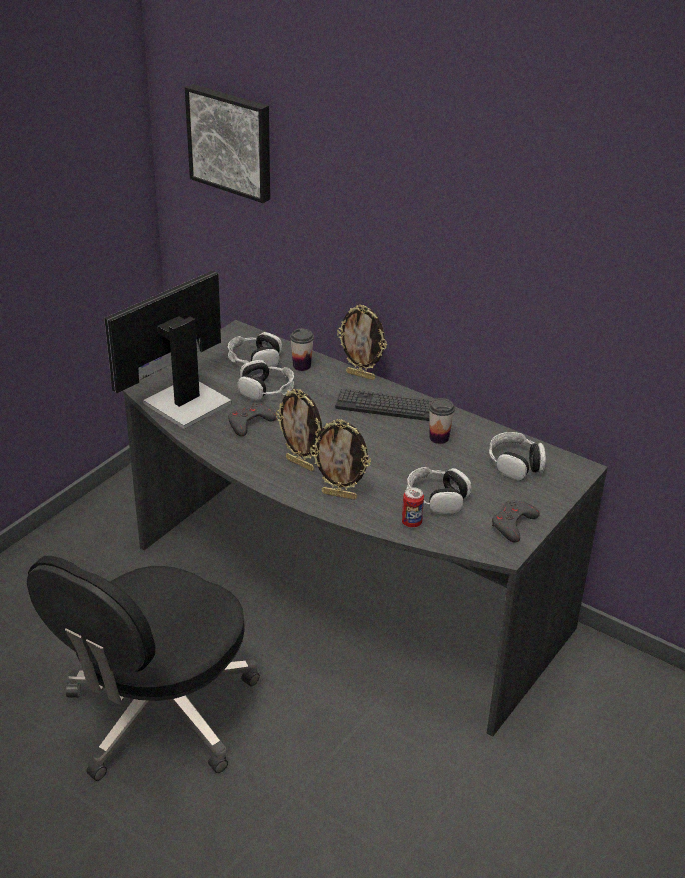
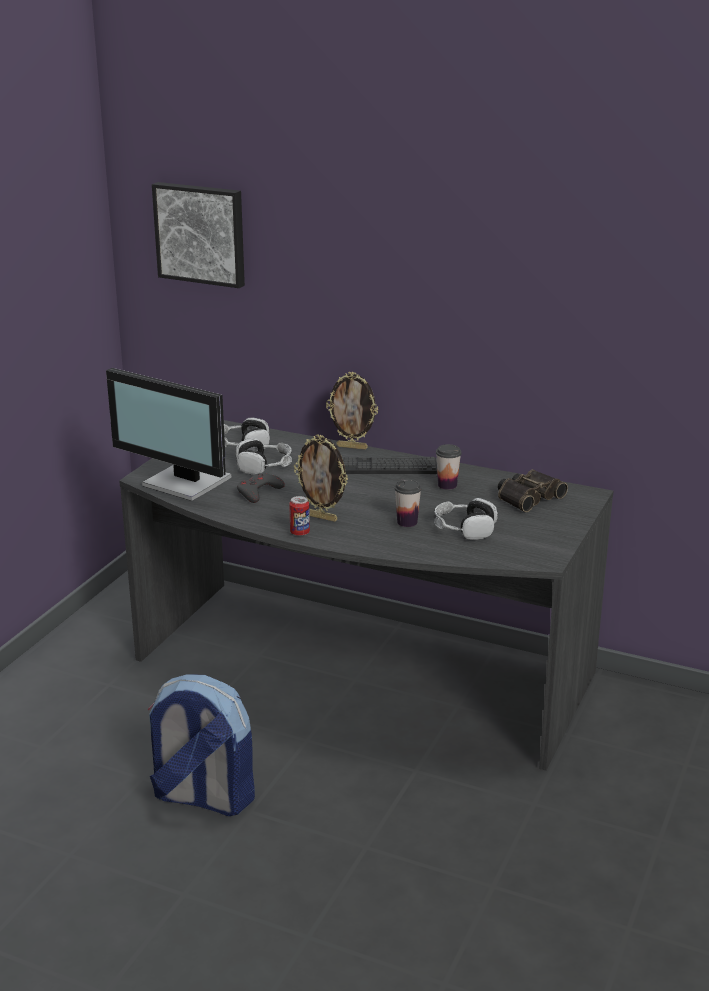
camera: 10 degrees left, 10 degrees down
(158, 713) = (202, 797): black office chair -> backpack
(184, 402) = (185, 483): monitor -> monitor turned 90 degrees counterclockwise
(301, 366) = (291, 445): cup -> cup (407, 522)
(340, 495) = (370, 536): picture frame -> none
(411, 522) = (448, 549): can -> can (300, 533)
(513, 524) = (544, 540): grey game controller -> none
(515, 464) = (527, 497): headphones -> binoculars

